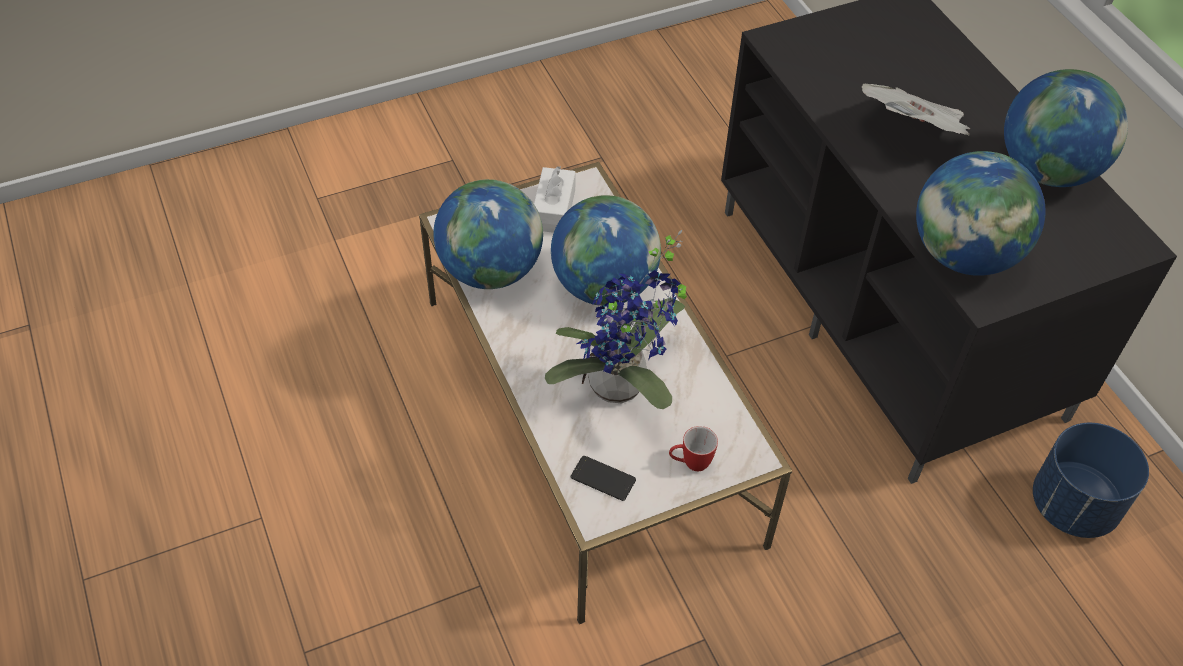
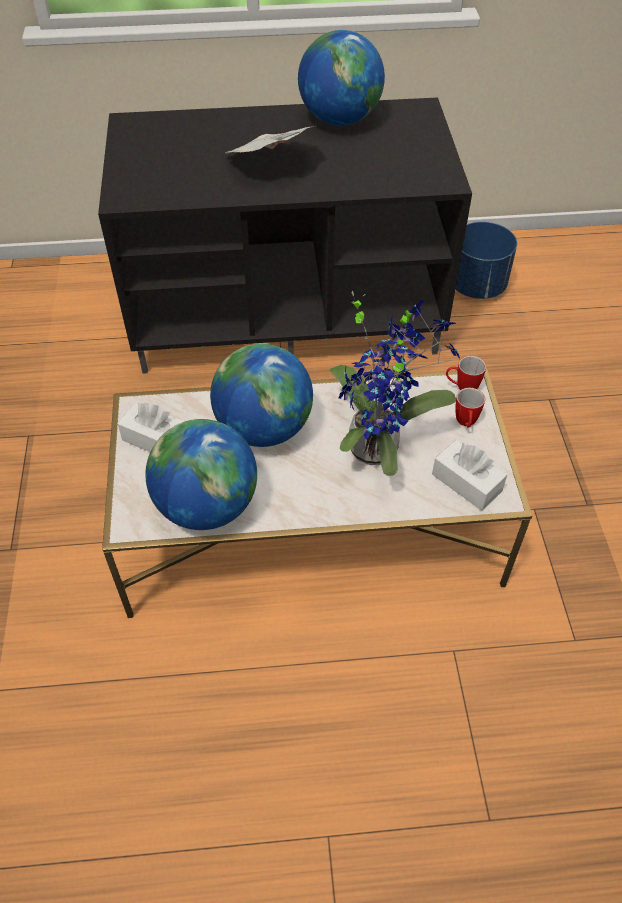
camera: 70 degrees left, 0 degrees up
(603, 478) = (466, 482): phone -> white tissue box
(746, 449) = (462, 387): none -> mug
(964, 255) = (403, 178): globe -> none

